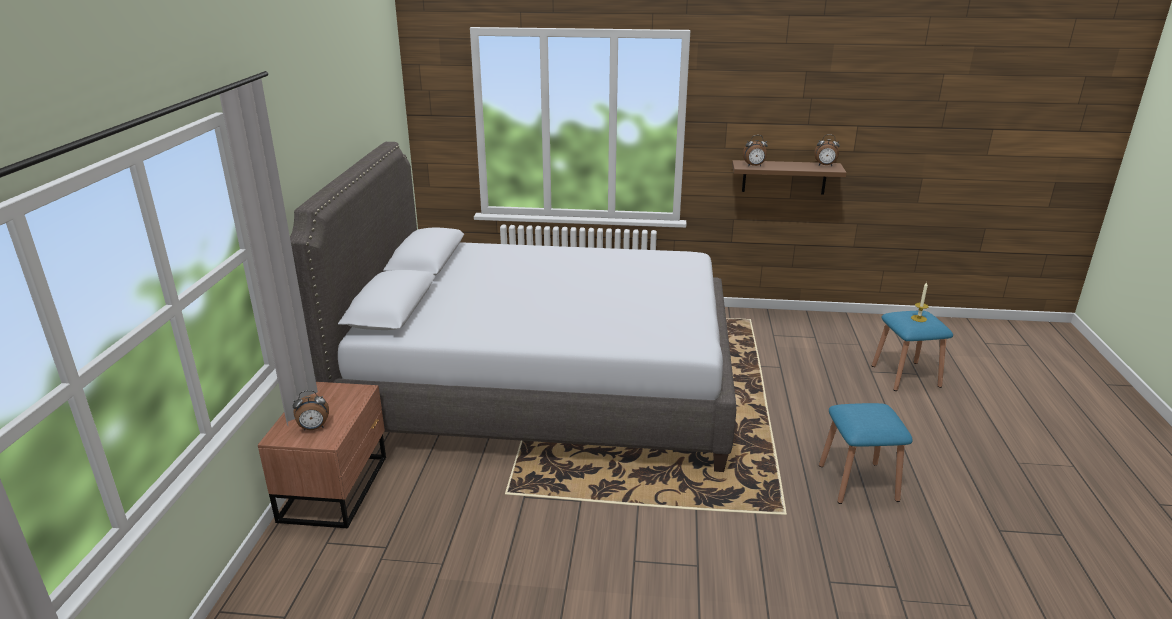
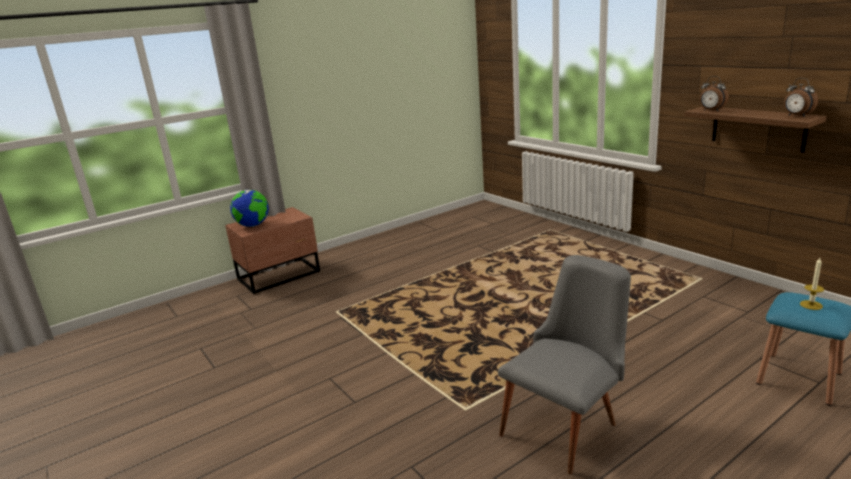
camera: 50 degrees right, 5 degrees down
(313, 428) = (253, 225): alarm clock -> globe
(542, 386) = (457, 267): grey bed -> none
(858, 482) = (567, 425): blue stool -> grey chair

